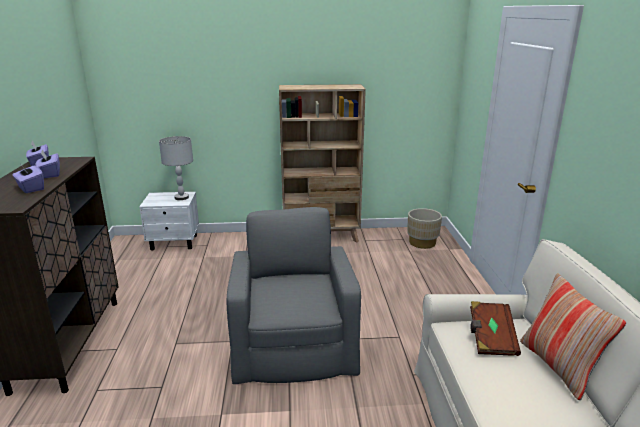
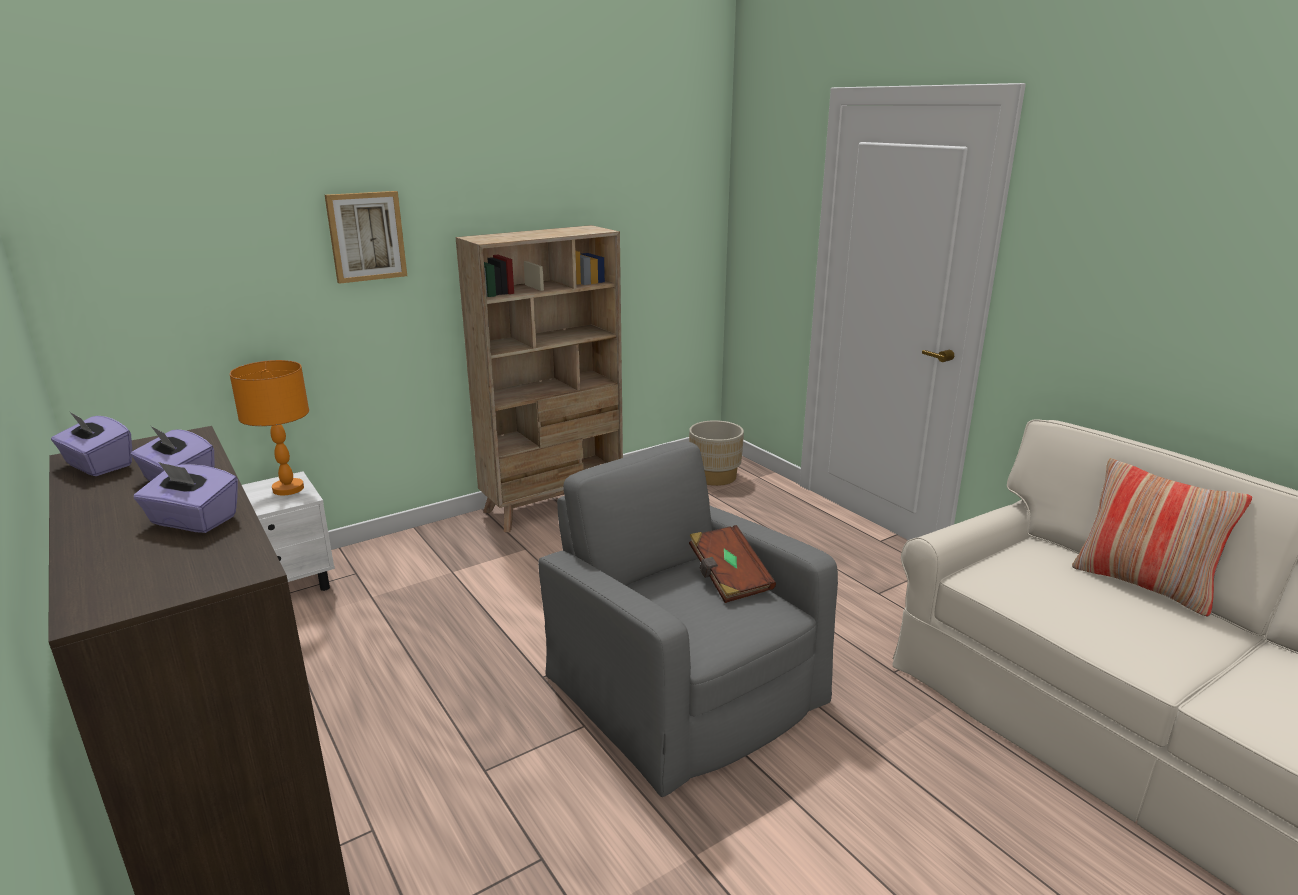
camera: 30 degrees left, 0 degrees up
(182, 197) = (289, 489): grey table lamp -> orange table lamp
(234, 81) = (366, 236): none -> picture
(490, 338) = (1040, 575): brown book -> brown book (728, 578)

